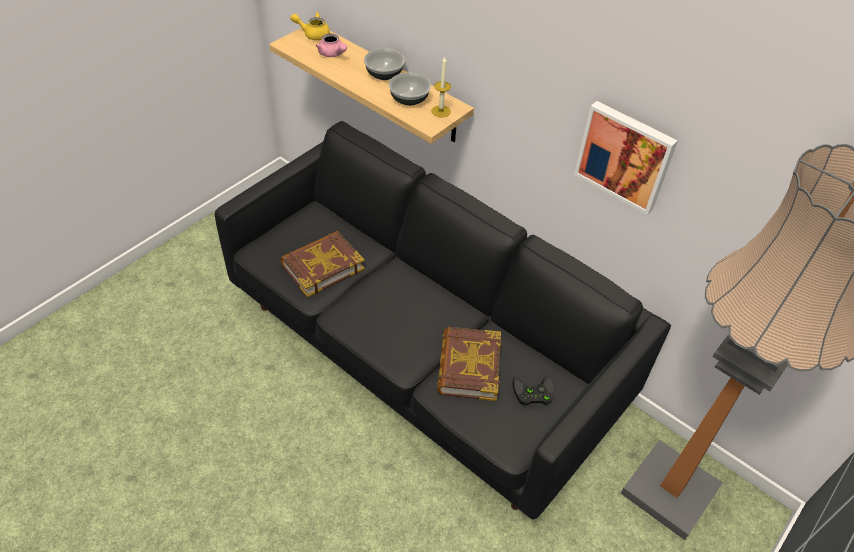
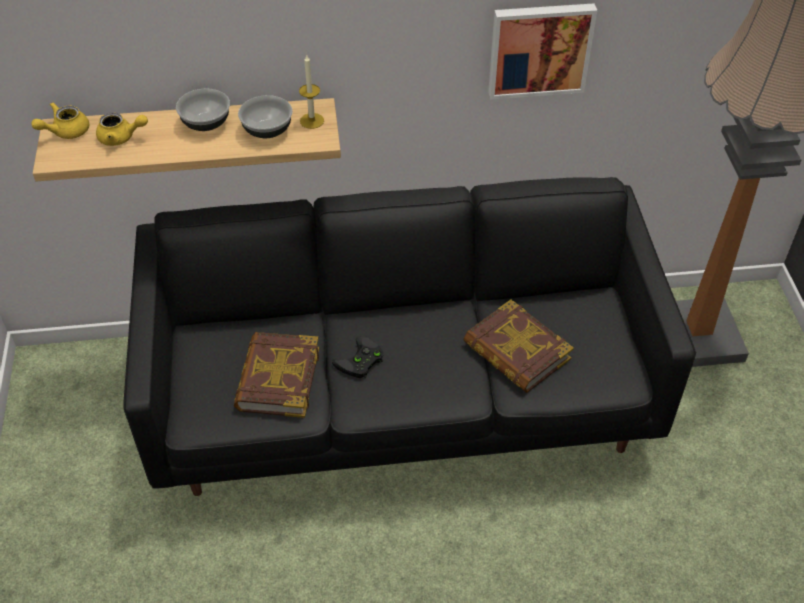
camera: 45 degrees left, 0 degrees up
(332, 54) = (121, 138): pink teapot -> yellow teapot
(532, 393) = (586, 329): black game controller -> black game controller (360, 362)

